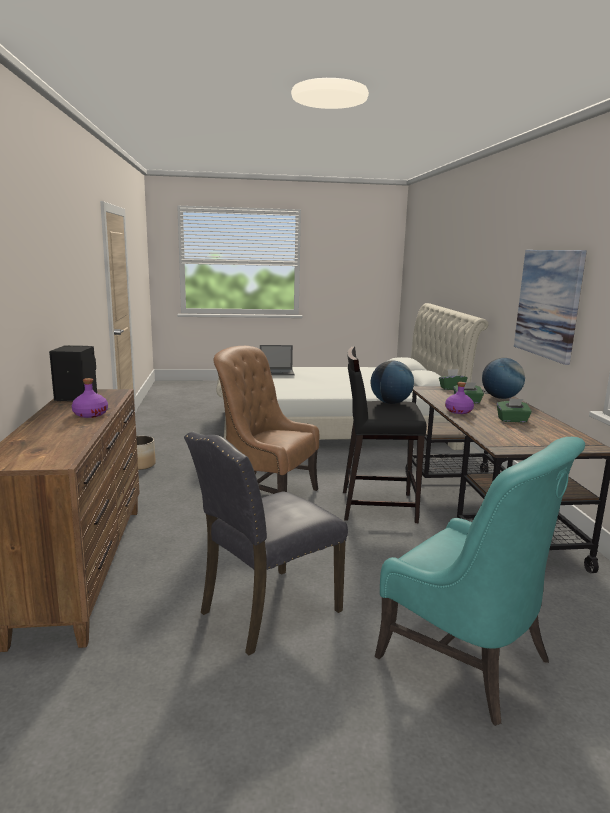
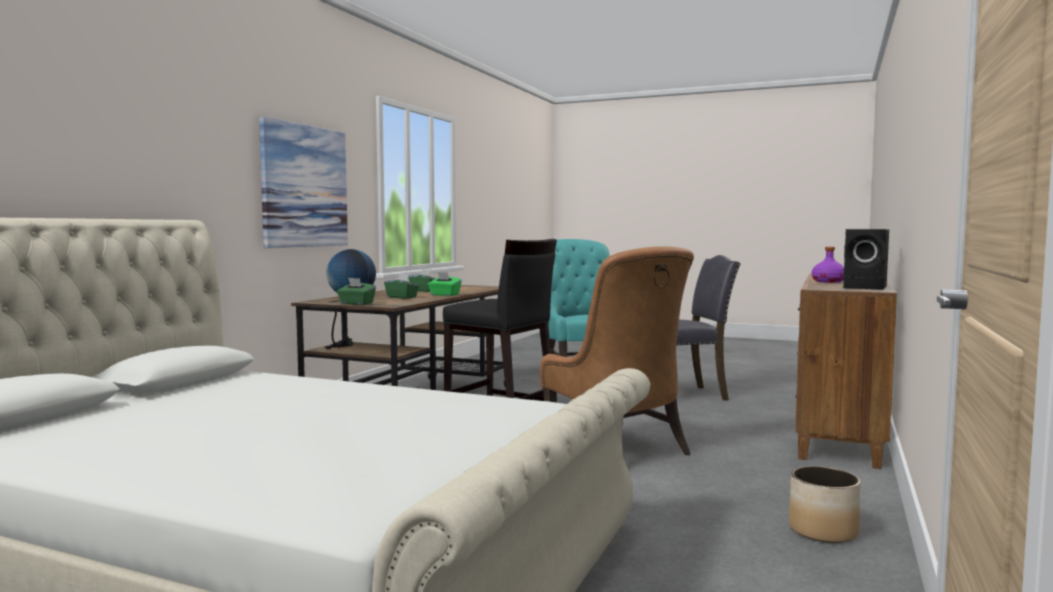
camera: 150 degrees left, 10 degrees down
(277, 372) = (362, 458): laptop -> none
(390, 403) = (484, 301): globe -> none
(458, 411) = (444, 295): purple bottle -> green tissue box

